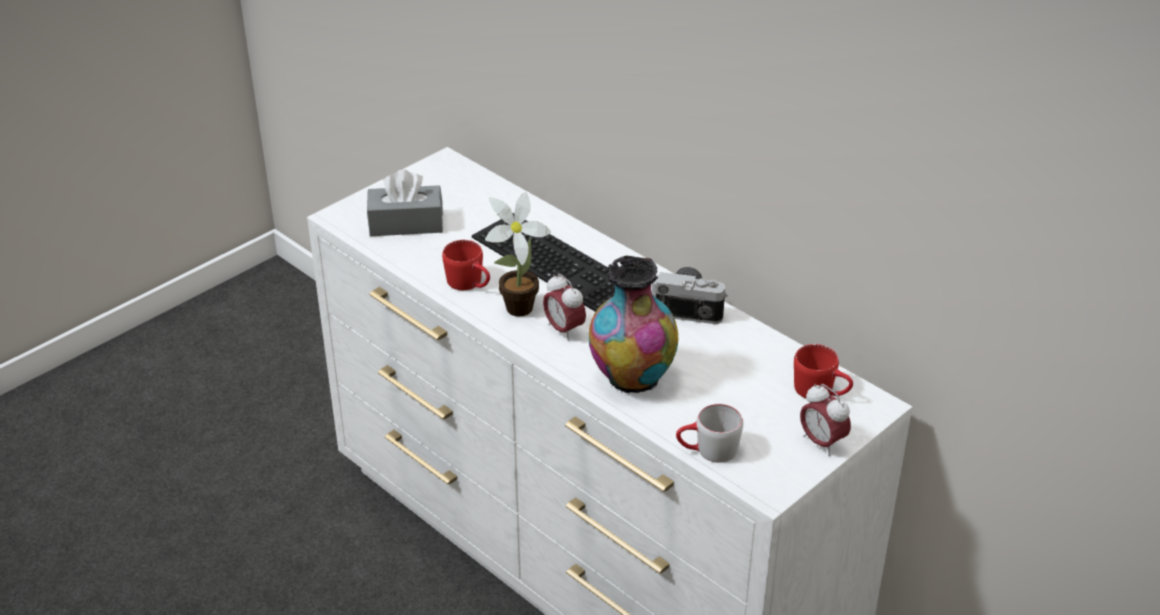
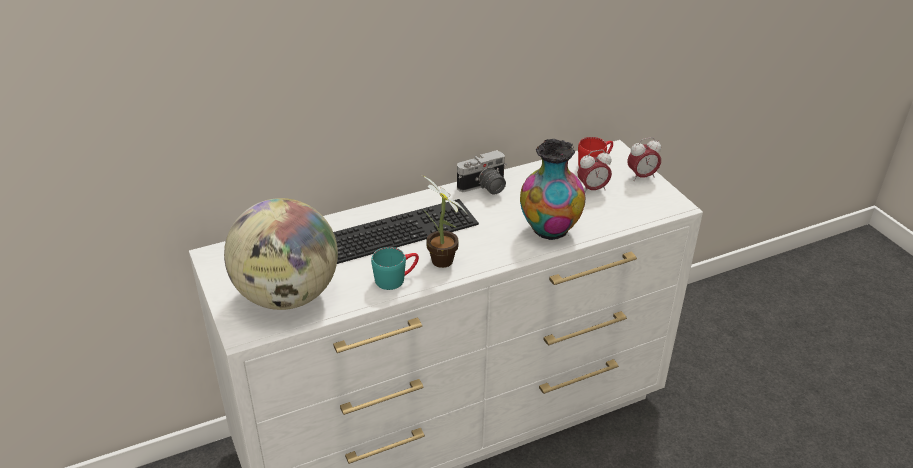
camera: 70 degrees left, 0 degrees up
(406, 224) = (287, 296): grey tissue box -> globe
(470, 284) = (396, 278): red mug -> turquoise mug
(564, 330) = (480, 246): alarm clock -> alarm clock (592, 189)
(689, 306) = (484, 188): camera -> camera turned 150 degrees counterclockwise
(707, 451) = (634, 218): grey mug -> none

